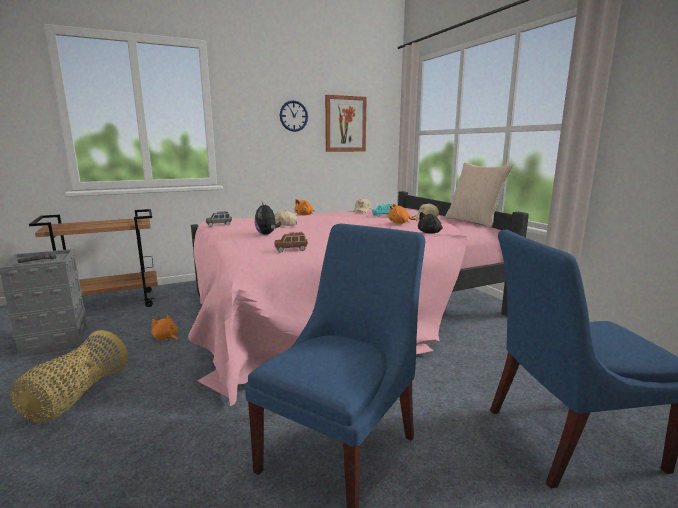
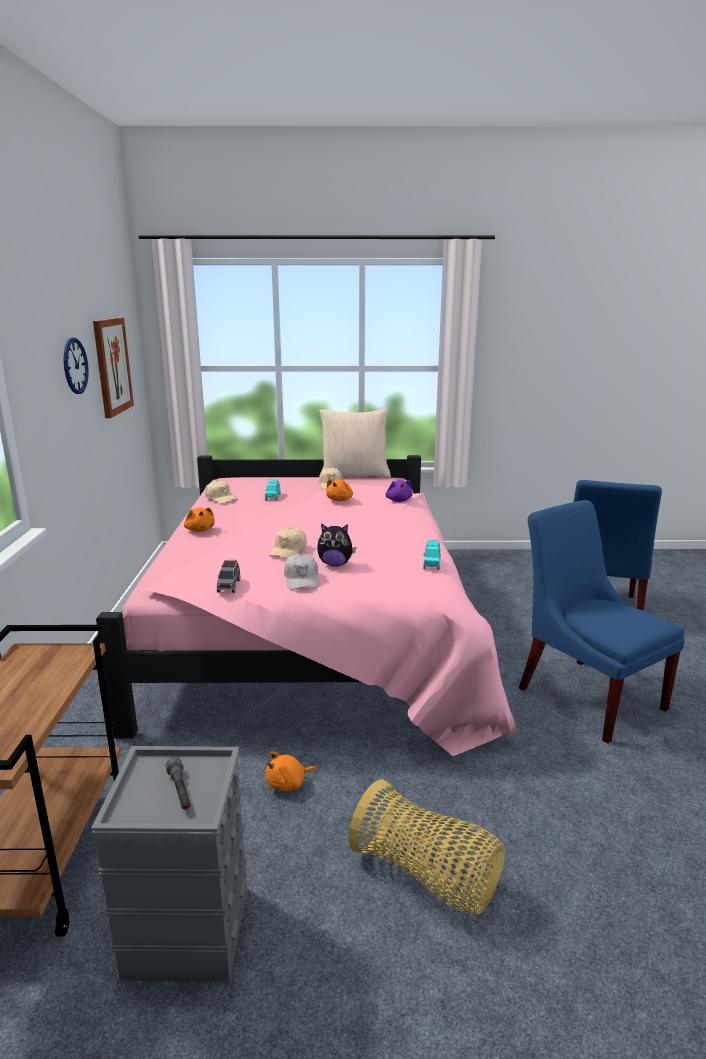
camera: 65 degrees left, 5 degrees up
(236, 232) = (302, 579): none -> white cap
(291, 250) = (431, 563): brown toy car -> turquoise toy car
(430, 233) = (398, 500): black plush toy -> purple plush toy

